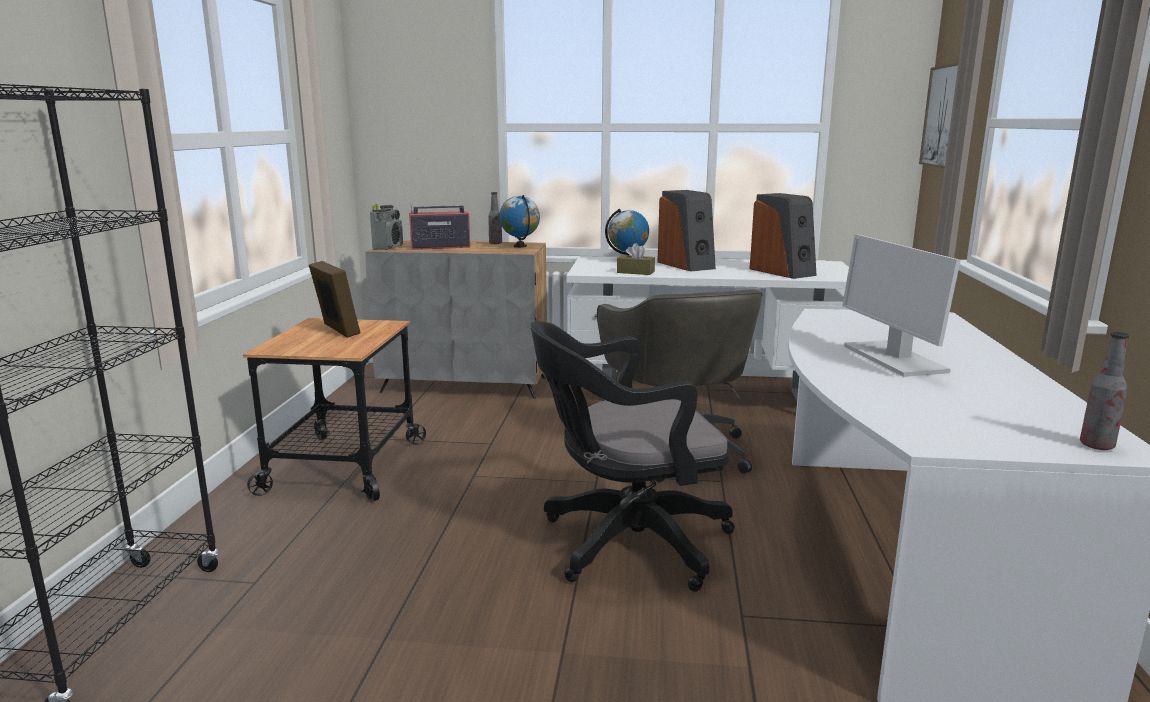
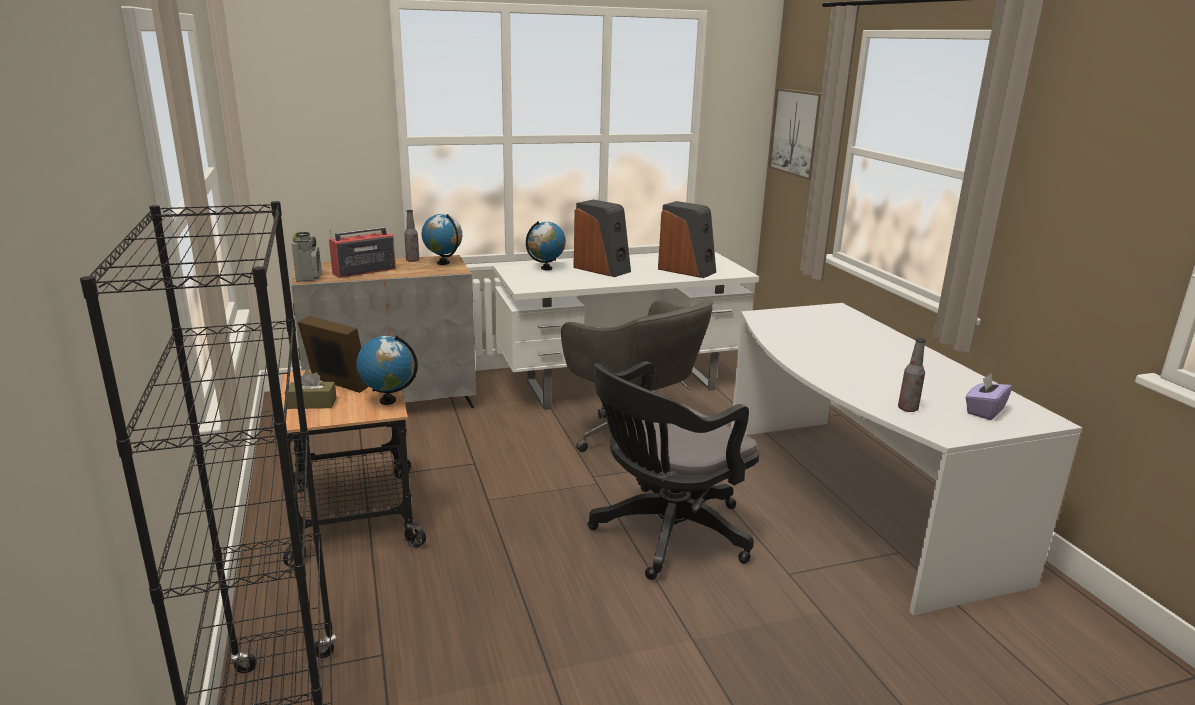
camera: 25 degrees left, 5 degrees up
(362, 345) = (388, 400): none -> globe
(635, 272) = (570, 283): brown tissue box -> brown tissue box (312, 403)
(892, 359) = (852, 358): monitor -> none
(1027, 429) = (984, 411): none -> purple tissue box
(1096, 446) = (1029, 418): bottle -> bottle (907, 409)

